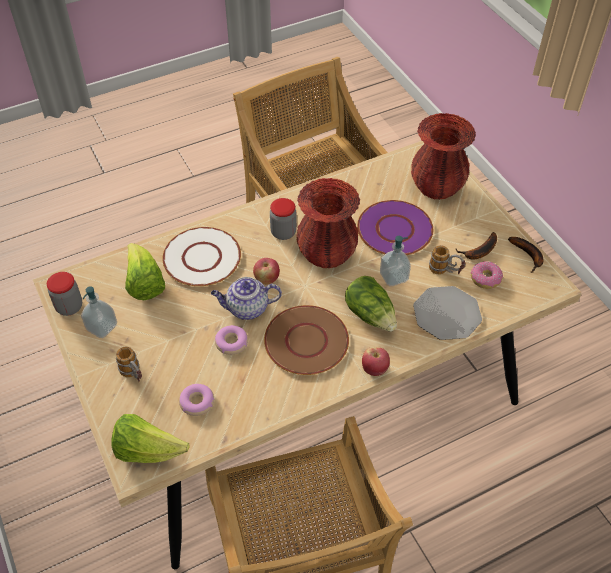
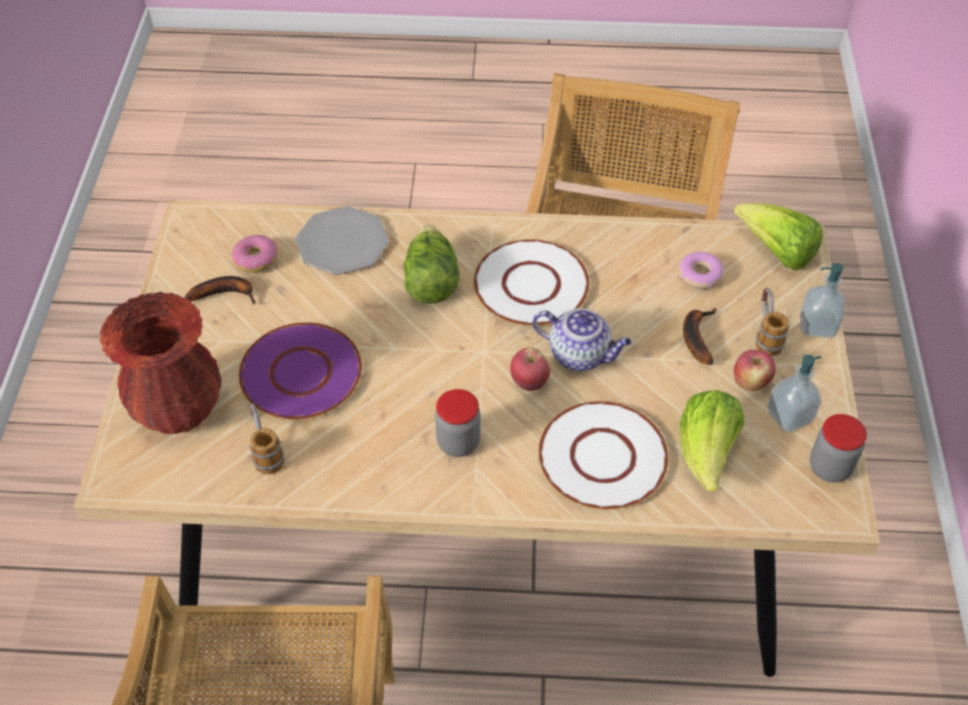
camera: 150 degrees left, 0 degrees up
(231, 343) = (624, 322): donut -> none
(307, 341) = (530, 284): brown plate -> white plate
(326, 254) = (423, 381): red vase -> none
(375, 369) = (475, 224): apple -> apple (750, 383)
(393, 277) = (362, 311): soap dispenser -> soap dispenser (817, 325)
(445, 272) = (294, 289): mug -> mug (265, 451)
(528, 256) = (174, 261): banana -> banana (696, 336)

